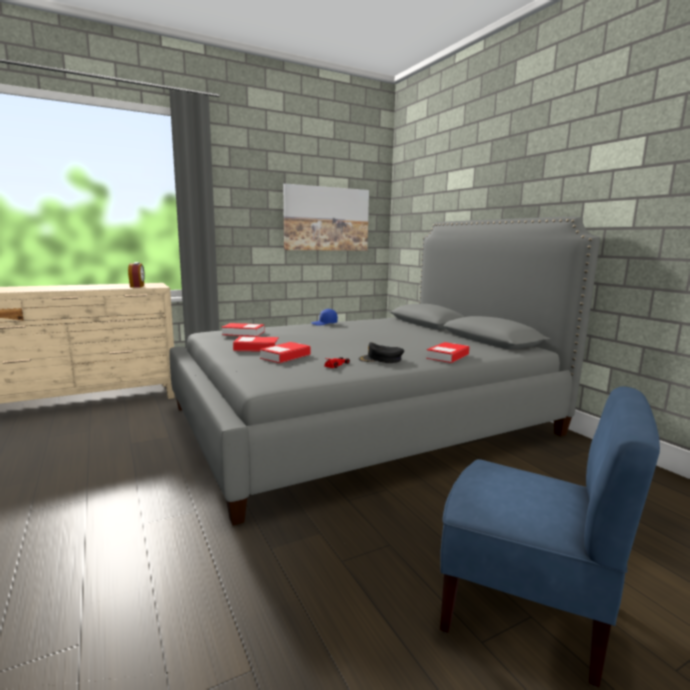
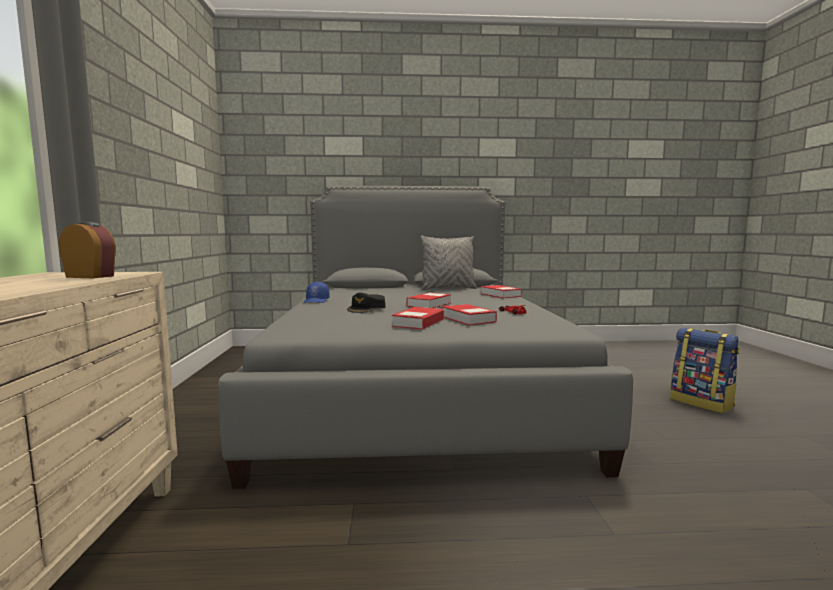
camera: 65 degrees left, 5 degrees down
(243, 333) = (333, 320): book -> book (429, 305)
(326, 219) = (184, 171): picture -> none
(381, 359) = (500, 304): black cap -> black cap (367, 308)
(458, 340) = (448, 289): none -> grey pillow
(524, 609) = (702, 403): blue chair -> backpack

